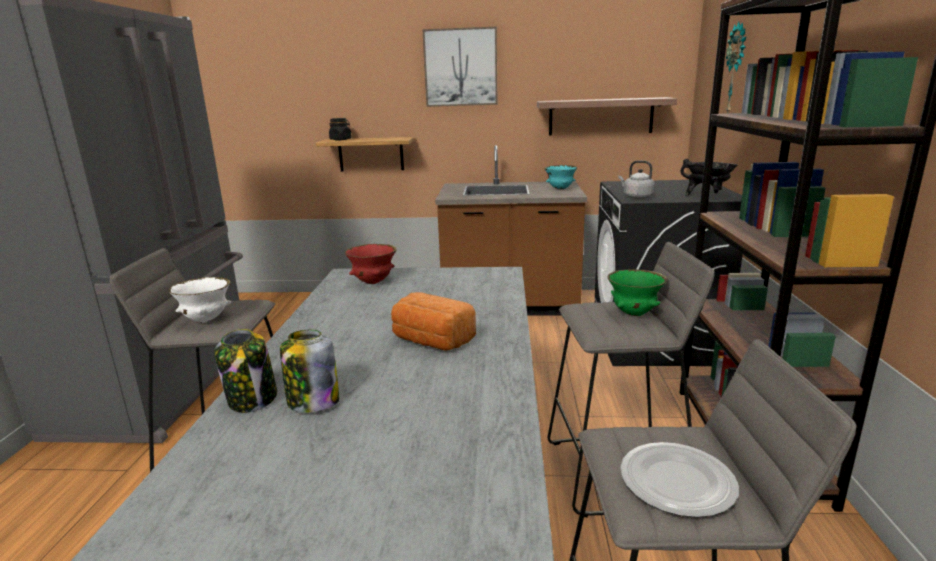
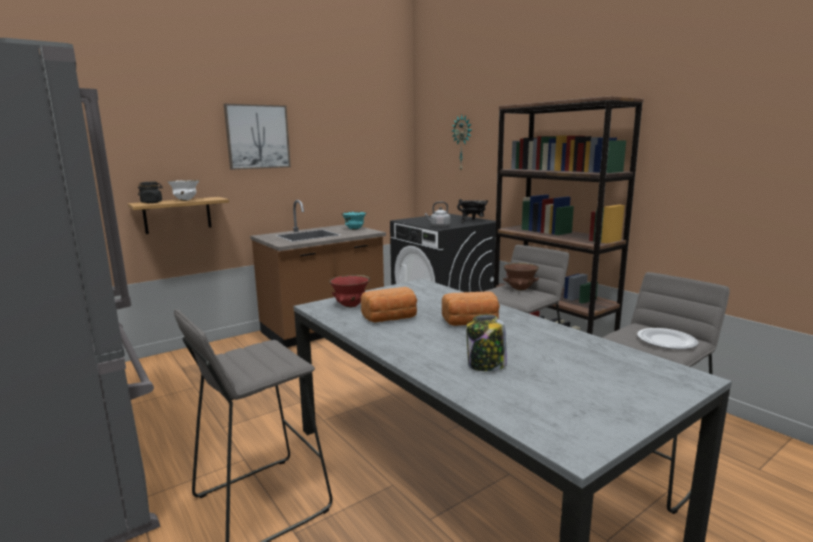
camera: 40 degrees left, 5 degrees down
(206, 320) = (259, 363): white bowl -> white bowl (185, 200)
(252, 399) = (450, 377): jar -> none
(371, 308) = (391, 318): none -> bread
(600, 116) = (361, 175): shelf -> none
(634, 313) = (520, 289): green bowl -> brown bowl

